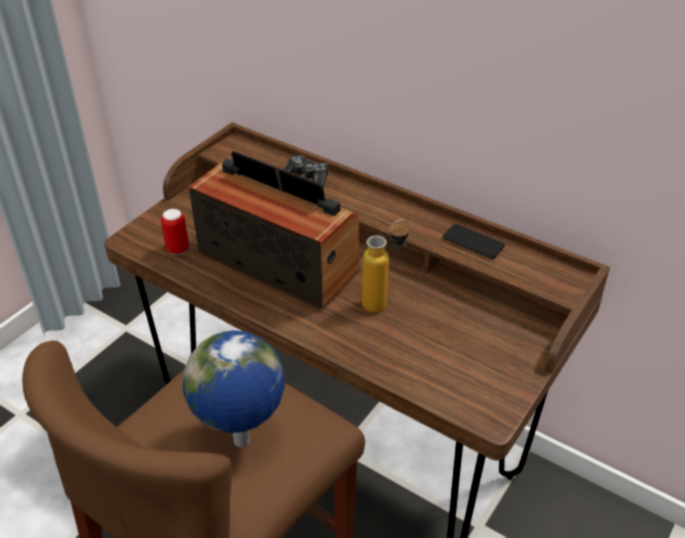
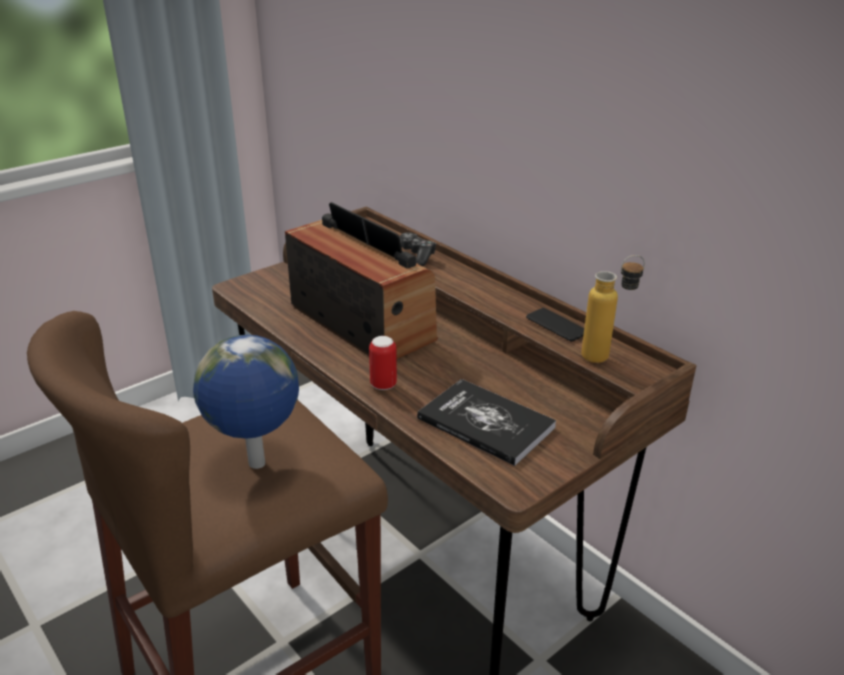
camera: 15 degrees right, 10 degrees down
(177, 249) = (274, 299): can -> can (383, 384)
(383, 302) = (449, 369): bottle -> bottle (605, 356)
(440, 356) = (485, 423): none -> book

